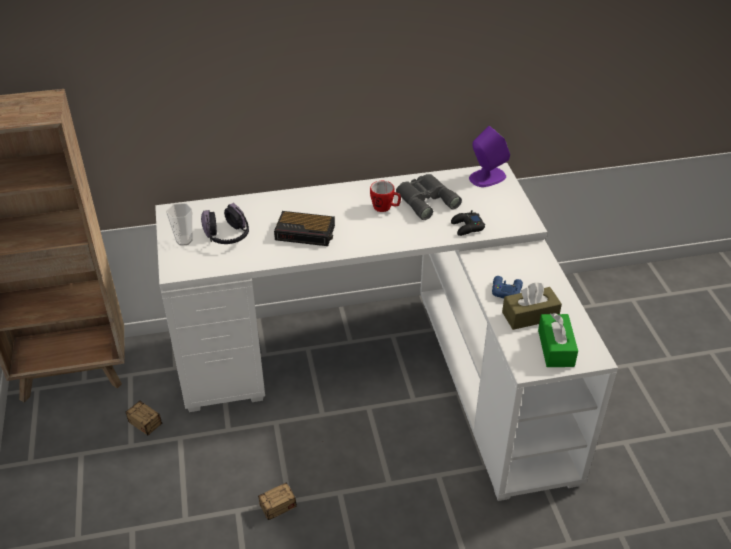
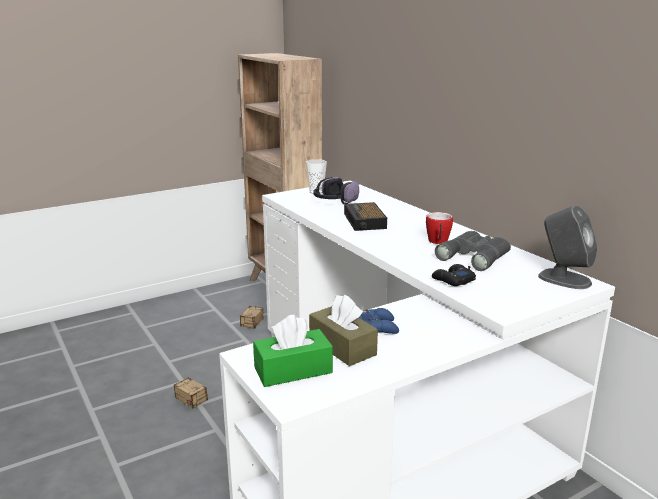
camera: 70 degrees right, 20 degrees down
(487, 177) = (563, 279): purple speaker -> grey speaker

